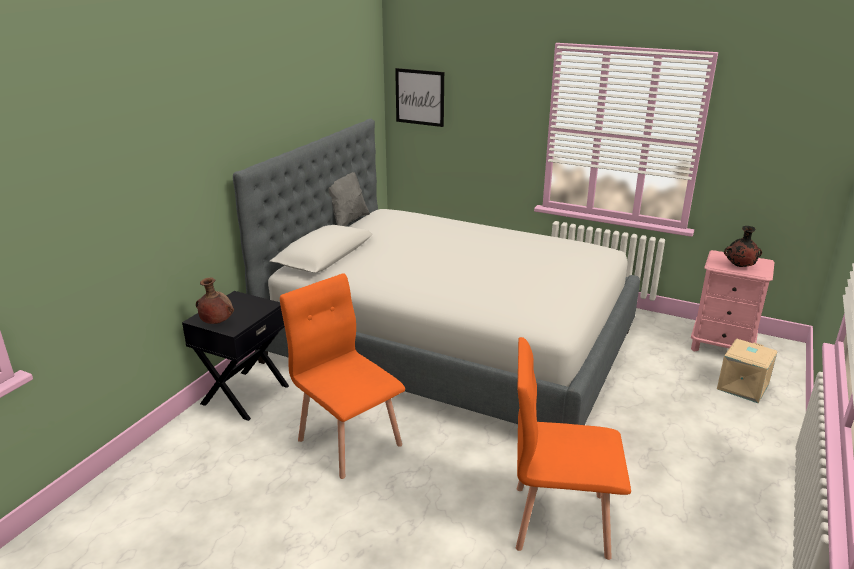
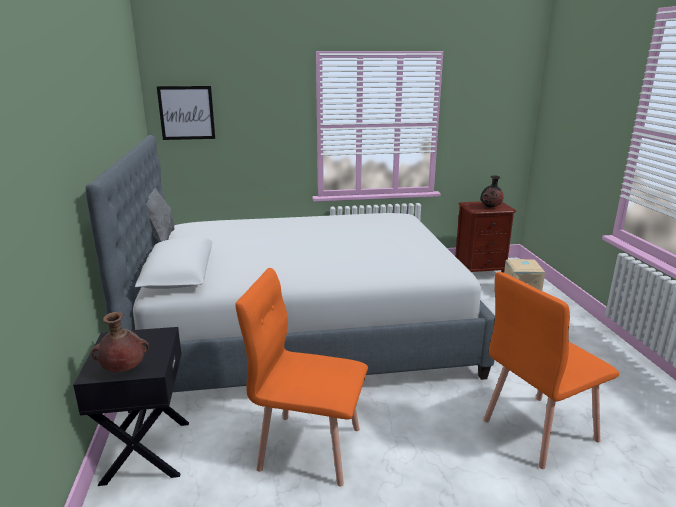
camera: 35 degrees left, 5 degrees down
(722, 347) = (480, 273): pink nightstand -> brown nightstand

